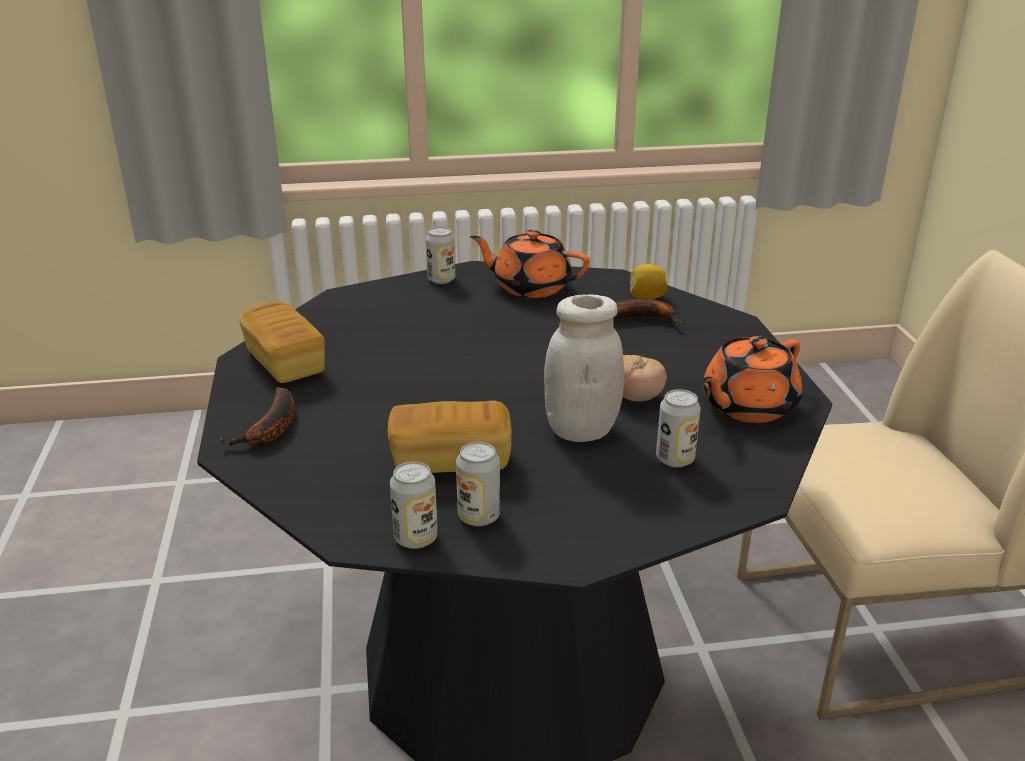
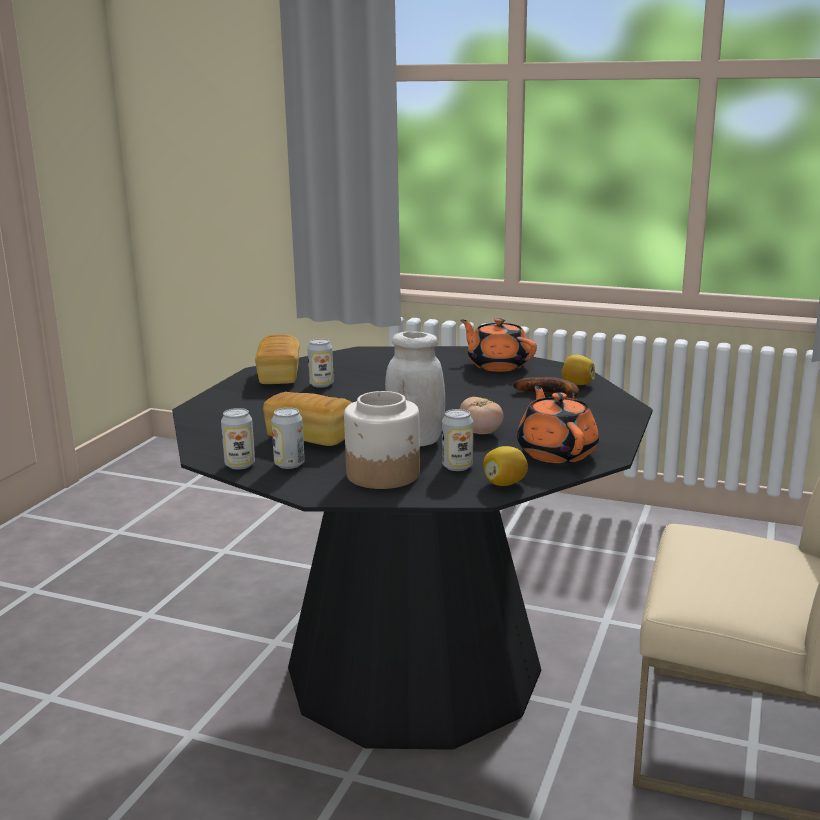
camera: 30 degrees right, 10 degrees down
(271, 429) = (229, 403): banana -> none
(441, 279) = (439, 352): can -> can (321, 384)
(611, 498) = (384, 474): none -> jar
(747, 406) = (556, 452): orange teapot -> orange teapot turned 90 degrees clockwise
(754, 471) = (504, 483): none -> lemon

